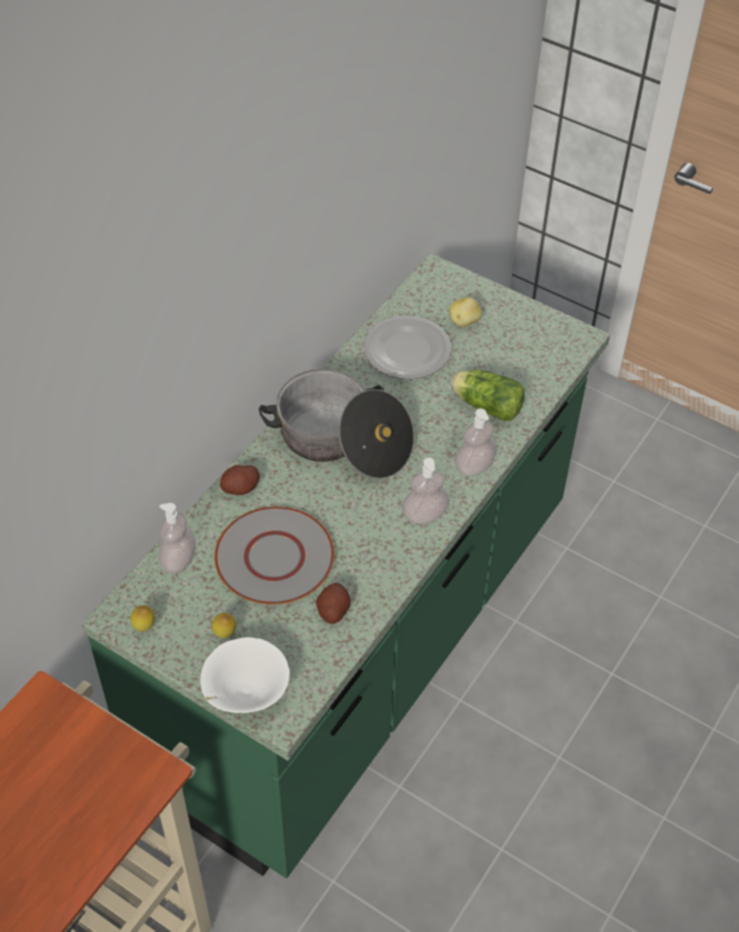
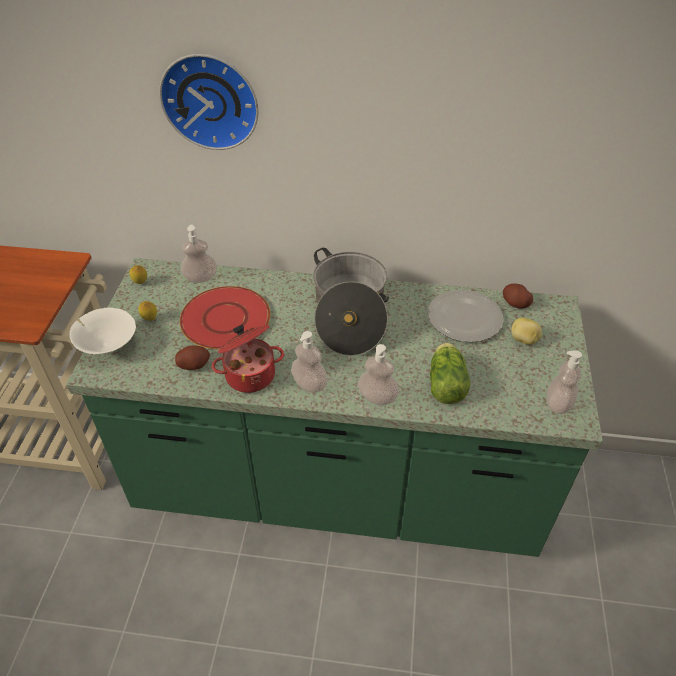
camera: 65 degrees right, 5 degrees down
(138, 347) = (211, 100): none -> wall clock
(240, 488) = (275, 283): potato -> potato (515, 303)
(275, 558) = (225, 320): grey plate -> red plate
(379, 562) = (250, 374): none -> cooking pot
(555, 339) = (558, 403): none -> soap dispenser

